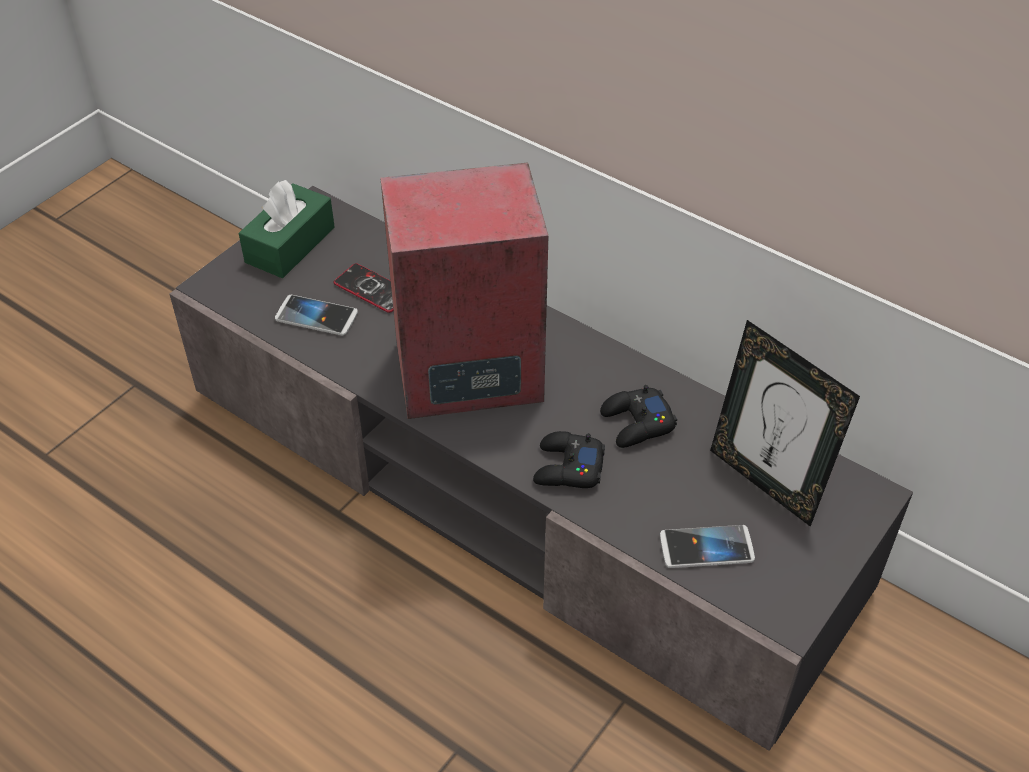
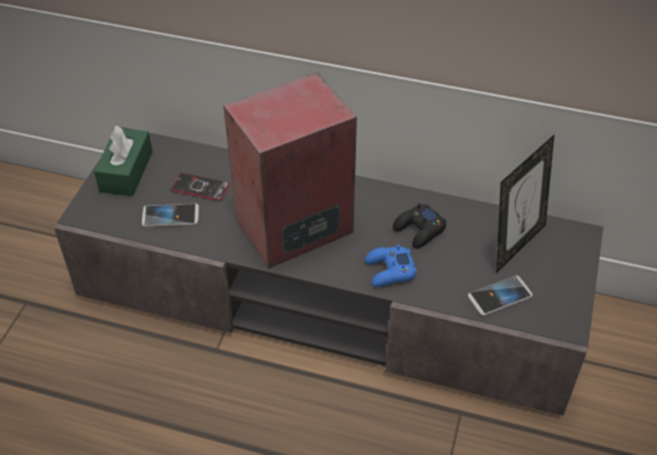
camera: 20 degrees left, 0 degrees up
(567, 468) = (389, 271): black game controller -> blue game controller
(766, 481) = (515, 245): picture frame -> picture frame turned 75 degrees counterclockwise

